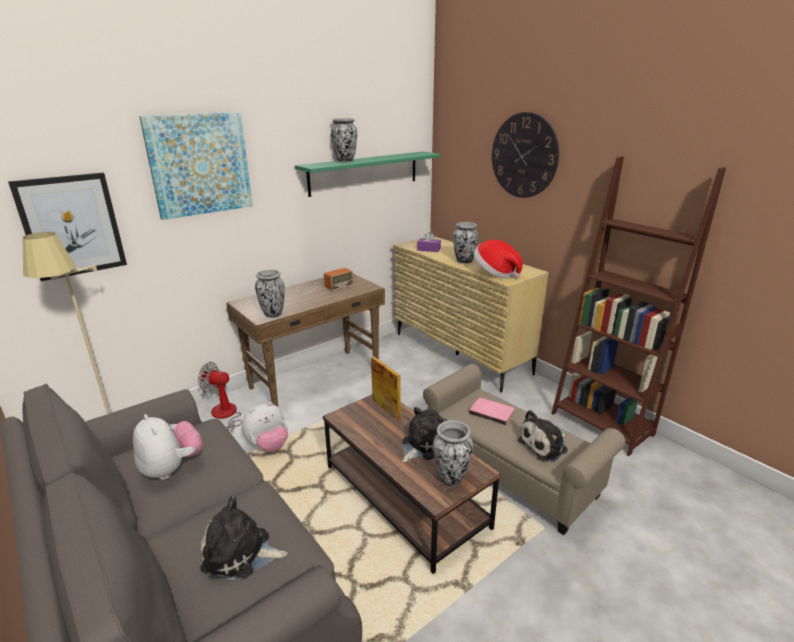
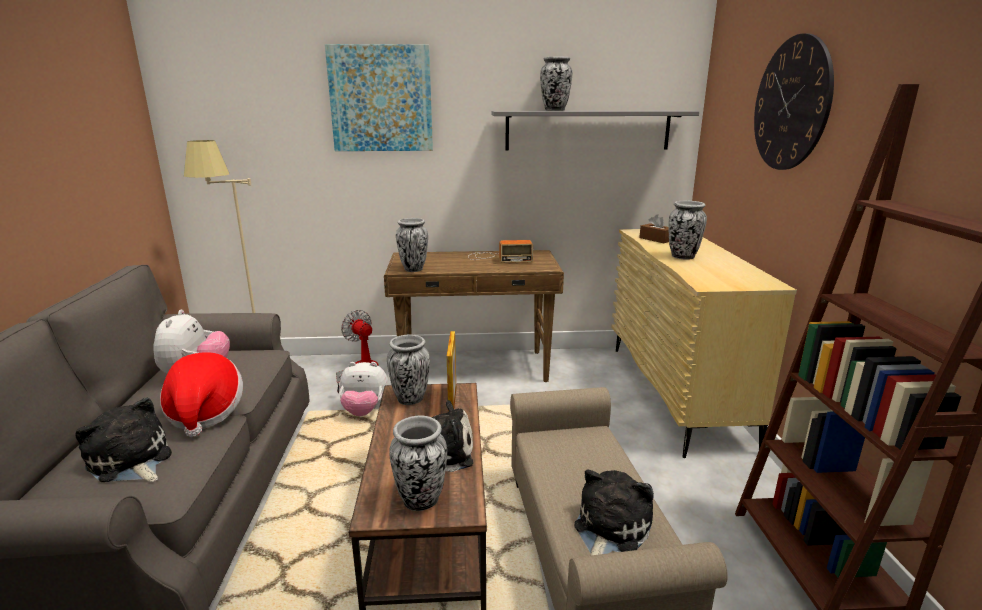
camera: 35 degrees right, 5 degrees down
(71, 226) = (256, 145): picture -> none
(355, 418) = (410, 399): none -> vase
(364, 173) = (587, 130): green shelf -> grey shelf
(428, 249) = (656, 239): purple tissue box -> brown tissue box
(492, 412) = (586, 457): pink book -> none
(495, 273) = (705, 275): hat -> hat (205, 413)
(545, 445) = (609, 528): plush toy -> plush toy turned 120 degrees clockwise

